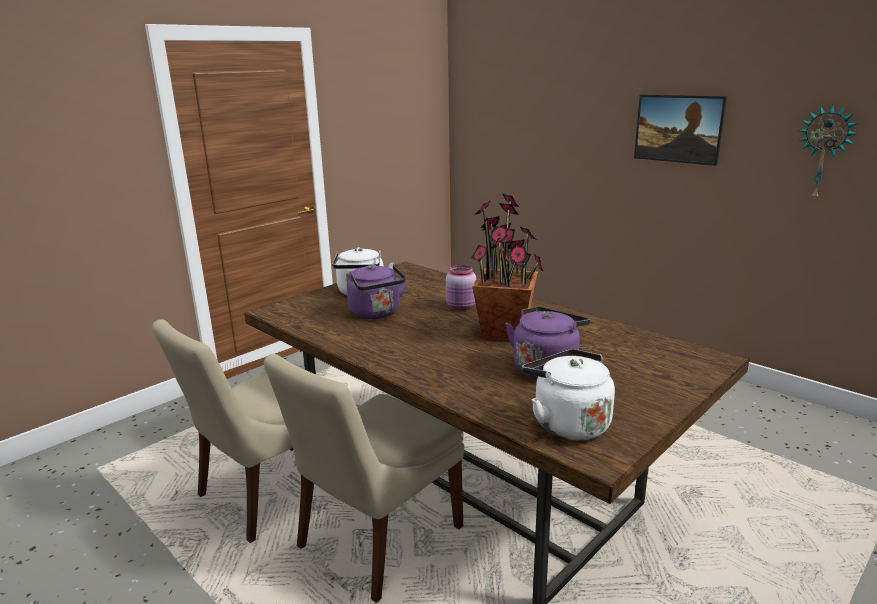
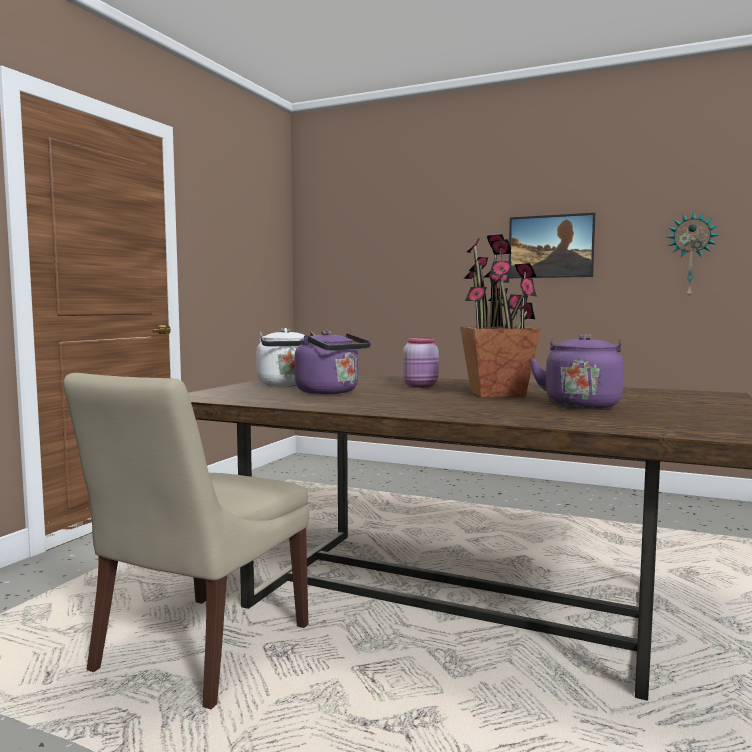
camera: 20 degrees left, 15 degrees down
(376, 540) = (390, 672): beige chair -> none
(567, 423) = (672, 425): white kettle -> none

